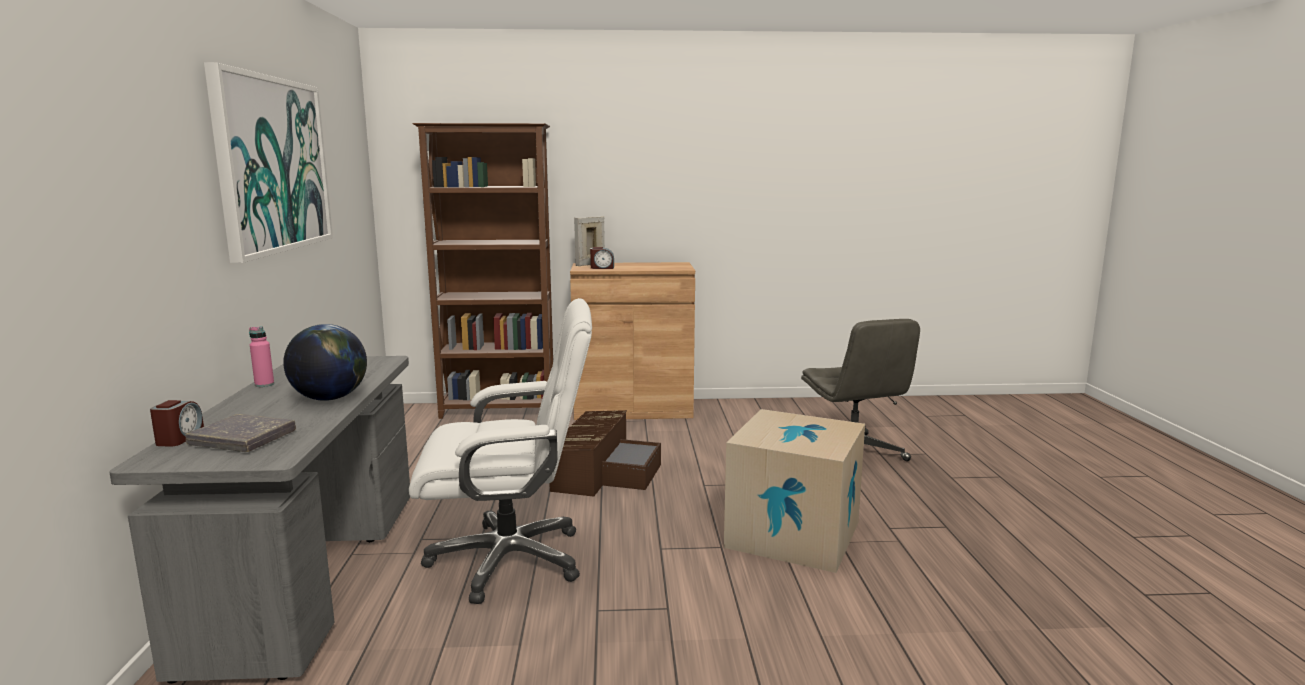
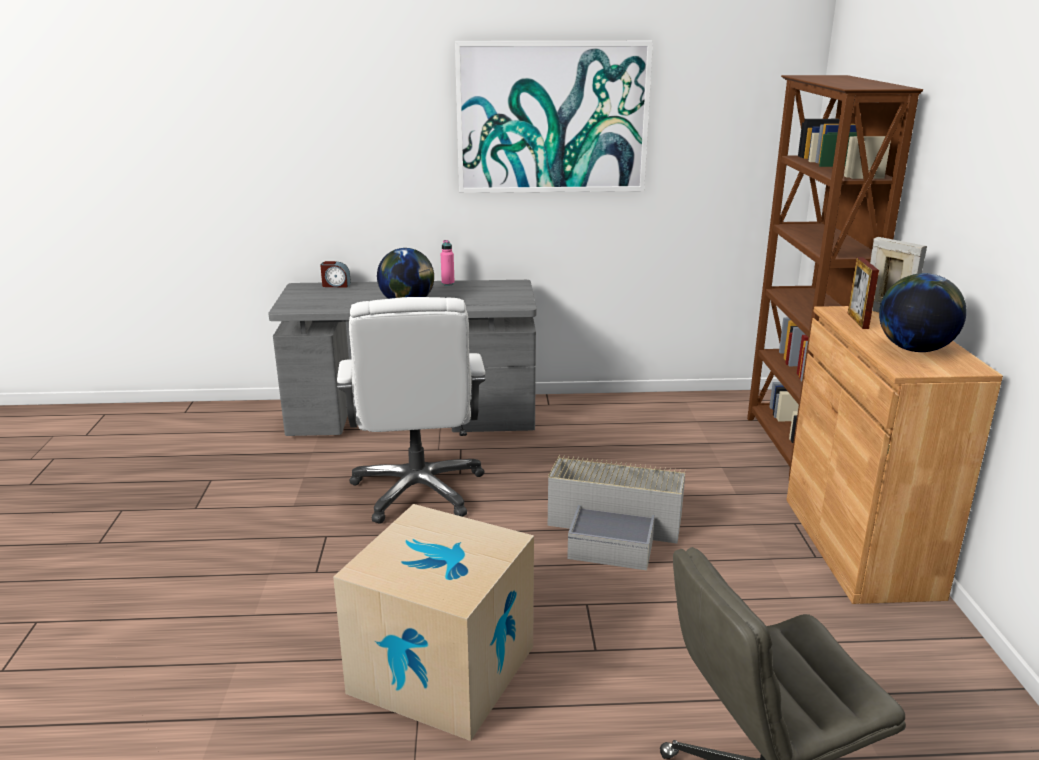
camera: 90 degrees right, 10 degrees up
(242, 439) = (327, 297): grey book -> none
(602, 268) = (858, 320): alarm clock -> picture frame
(604, 472) = (615, 529): brown storage box -> grey storage box
(652, 266) = (914, 349): none -> globe

